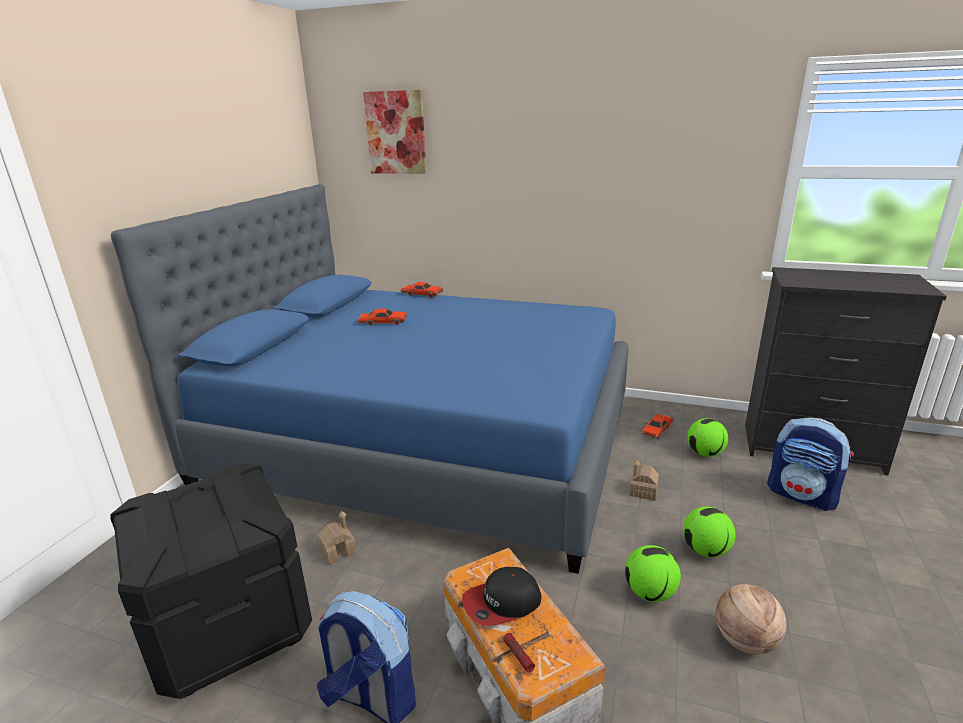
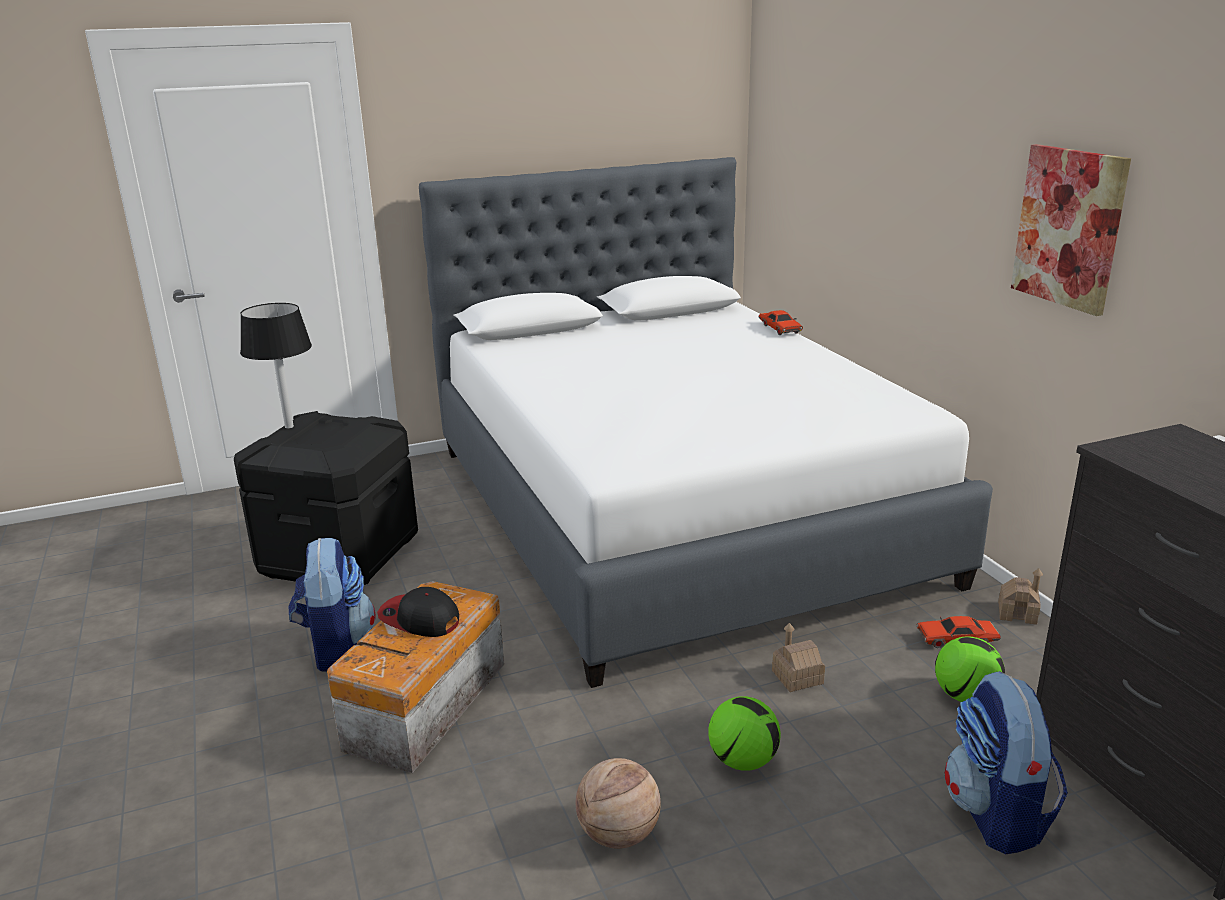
camera: 50 degrees right, 0 degrees up
(151, 521) = (289, 427): none -> black table lamp
(338, 550) = (464, 553): toy house -> toy house (1017, 613)
(383, 323) = (671, 344): red toy car -> none
(396, 133) = (813, 99): picture -> picture (1069, 227)
(425, 442) = (673, 511): blue bed -> white bed
(518, 655) = (367, 649): flashlight -> none
(650, 593) = (618, 744): football -> none

